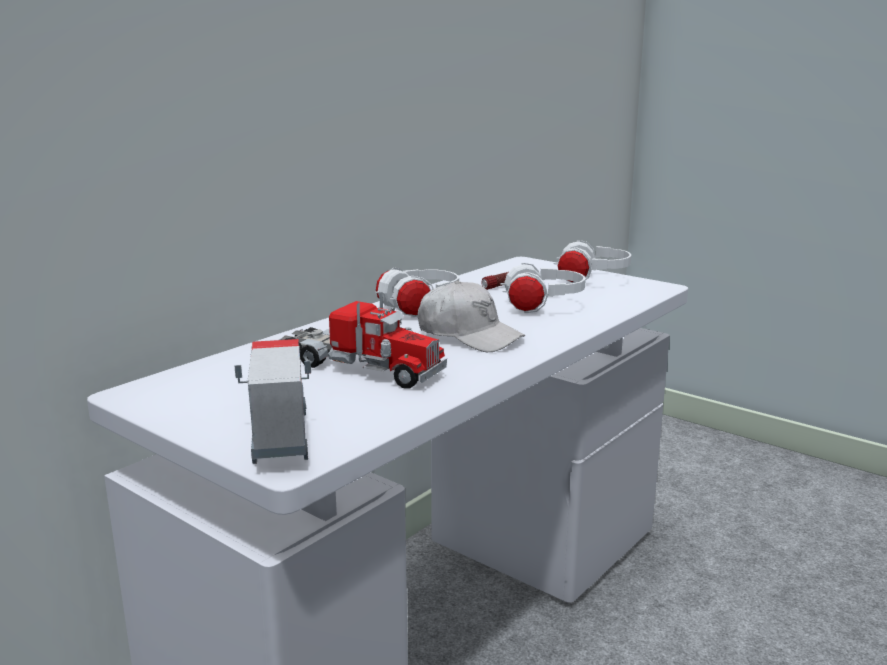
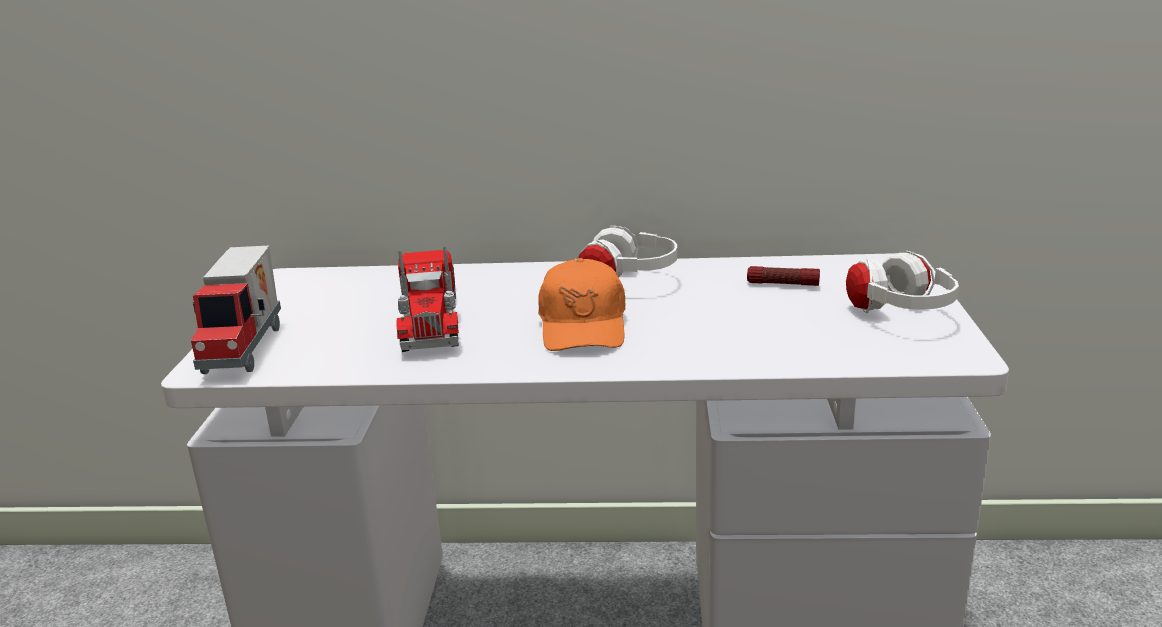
camera: 55 degrees right, 5 degrees up
(277, 439) = (248, 349): toy truck -> toy truck turned 135 degrees clockwise
(469, 335) = (583, 325): white cap -> orange cap
(542, 307) = (739, 324): white headphones -> none

